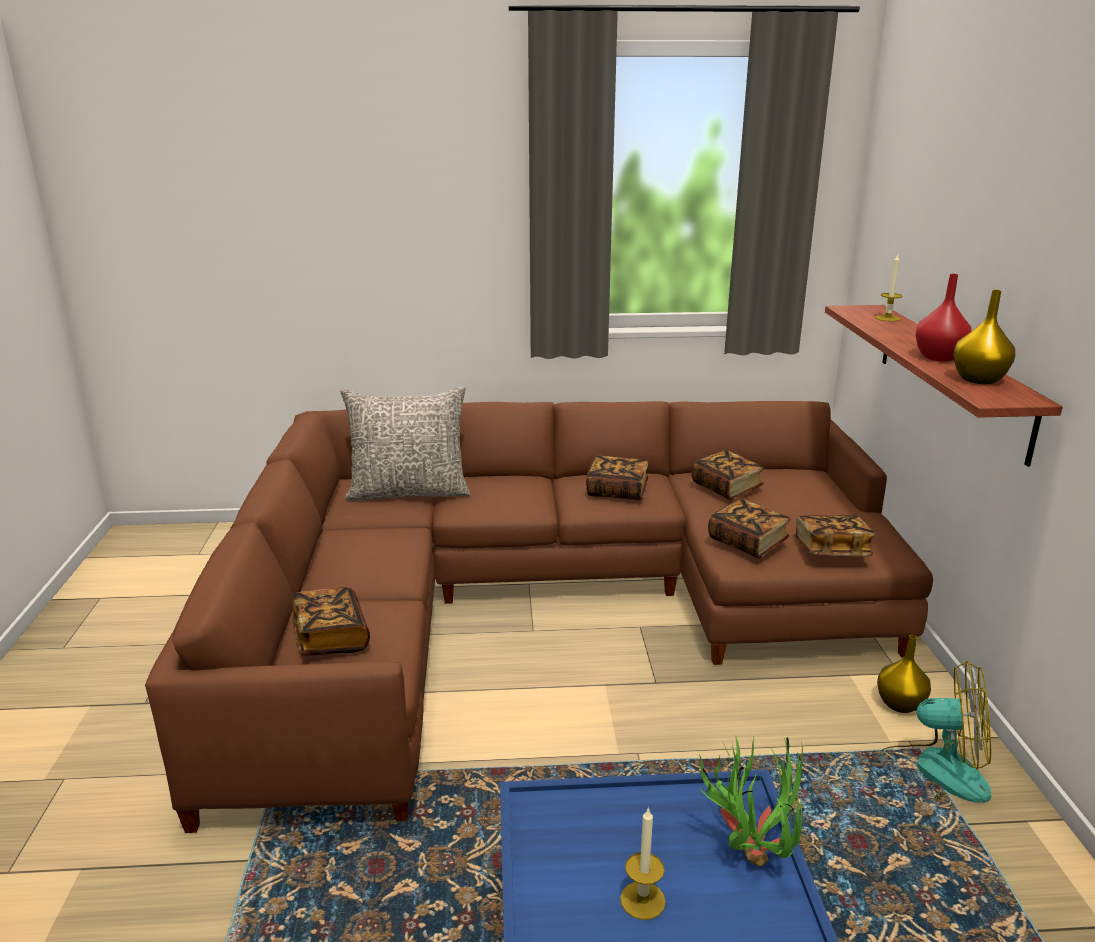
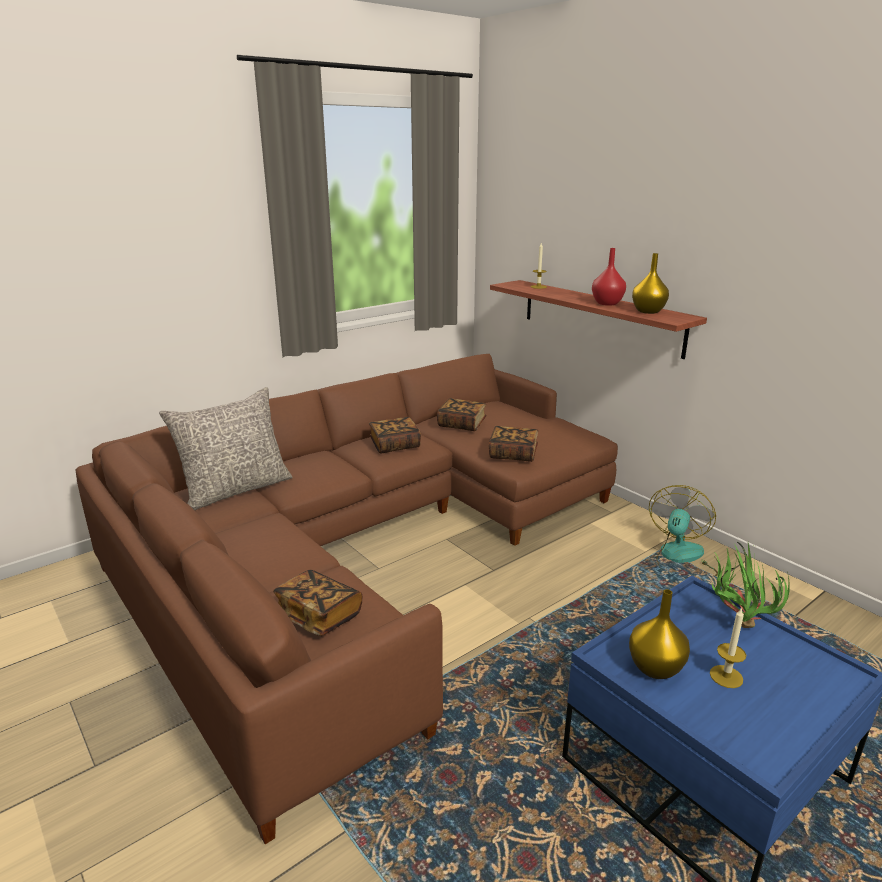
camera: 35 degrees left, 0 degrees up
(831, 550) = (562, 445): book -> none
(898, 704) = (628, 529): yellow vase -> yellow vase (654, 668)
(933, 772) = (680, 559): fan -> fan turned 45 degrees counterclockwise

